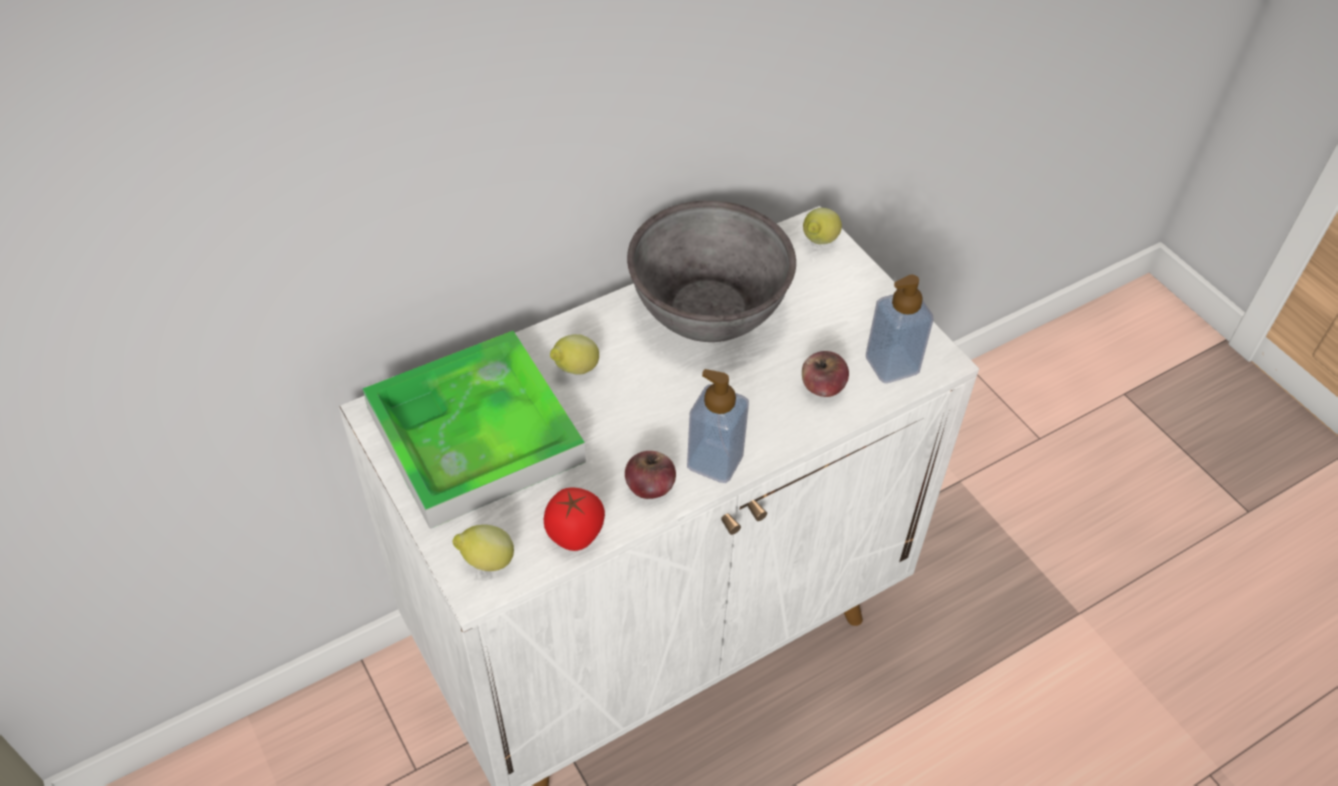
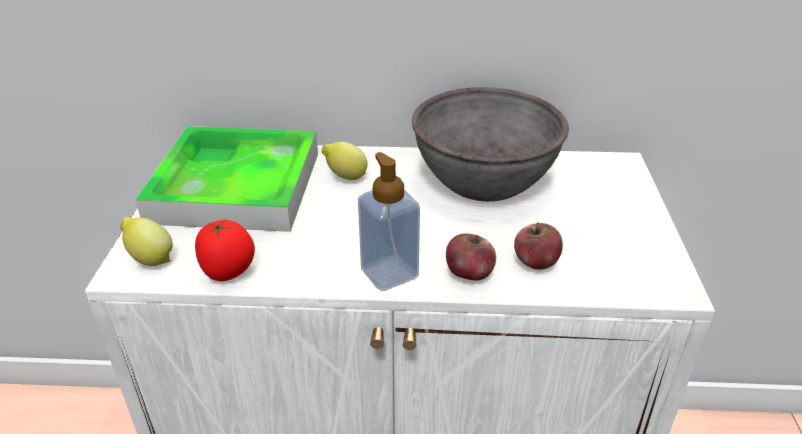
camera: 35 degrees right, 15 degrees down
(650, 487) = (319, 267): apple -> apple (469, 273)
(818, 242) = (618, 172): lemon -> none
(891, 365) = (619, 272): soap dispenser -> none

